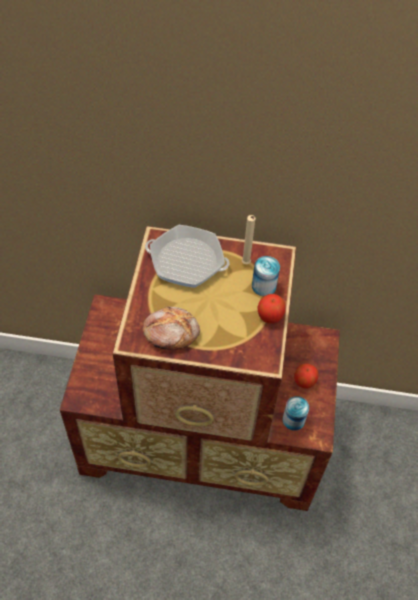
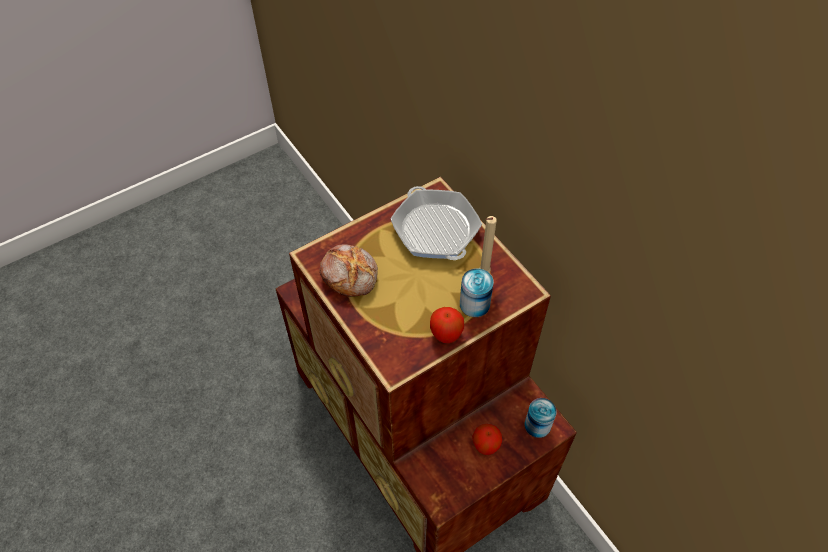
camera: 50 degrees right, 0 degrees up
(293, 420) = (437, 467): can -> can (537, 425)

